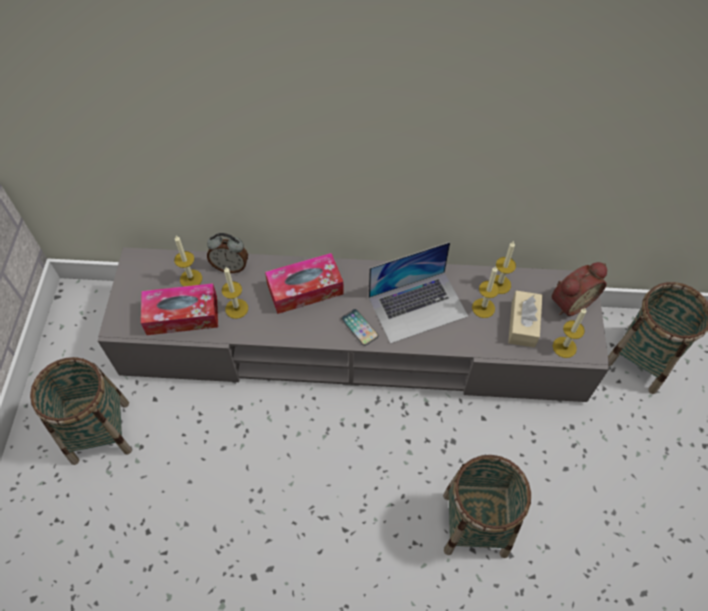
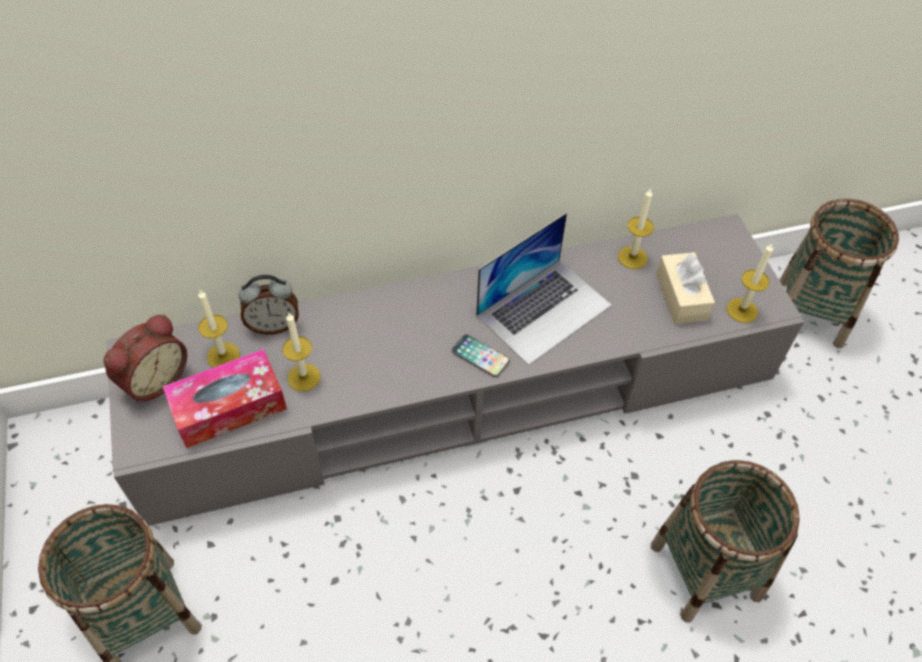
camera: 20 degrees left, 5 degrees down
(305, 289) = (388, 328): tissue box -> none
(483, 308) = (625, 290): candle -> none
(570, 301) = (723, 255): alarm clock -> alarm clock (153, 379)

